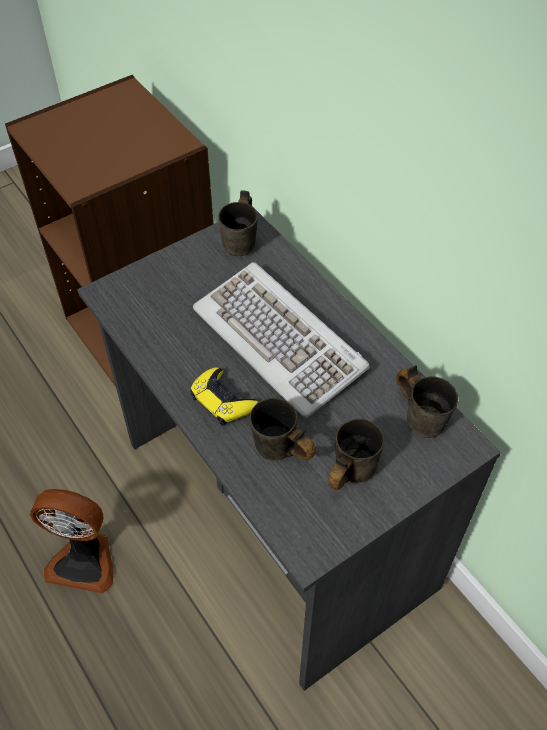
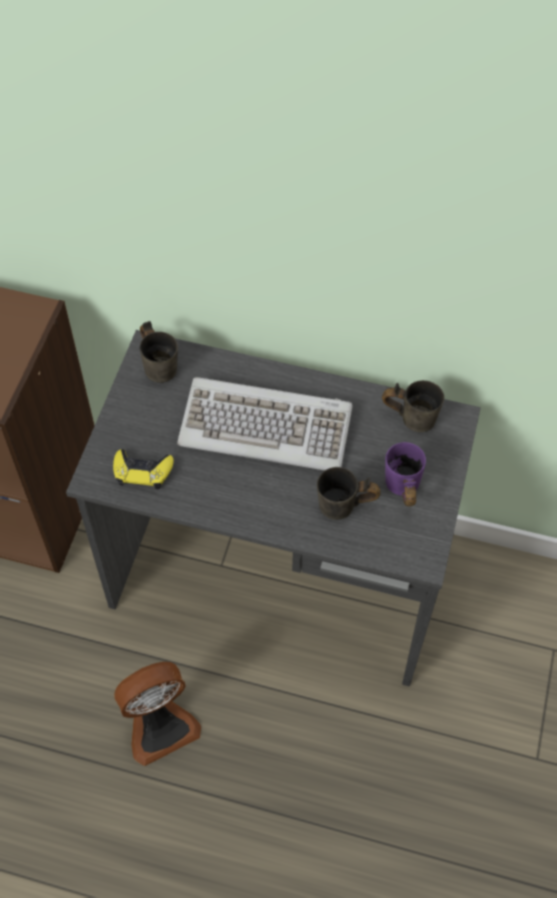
camera: 40 degrees left, 5 degrees up
(222, 400) = (269, 500): yellow game controller -> yellow game controller (142, 471)
(346, 471) = (398, 490): grey mug -> purple mug

